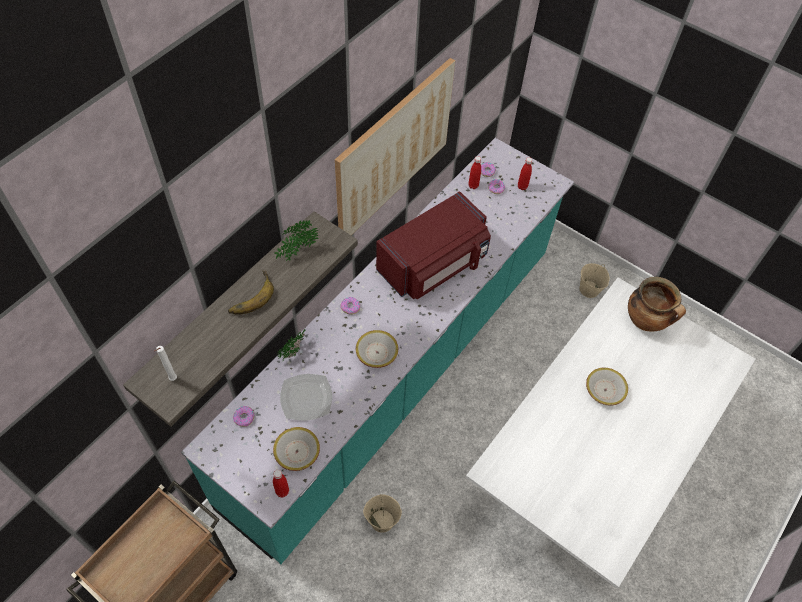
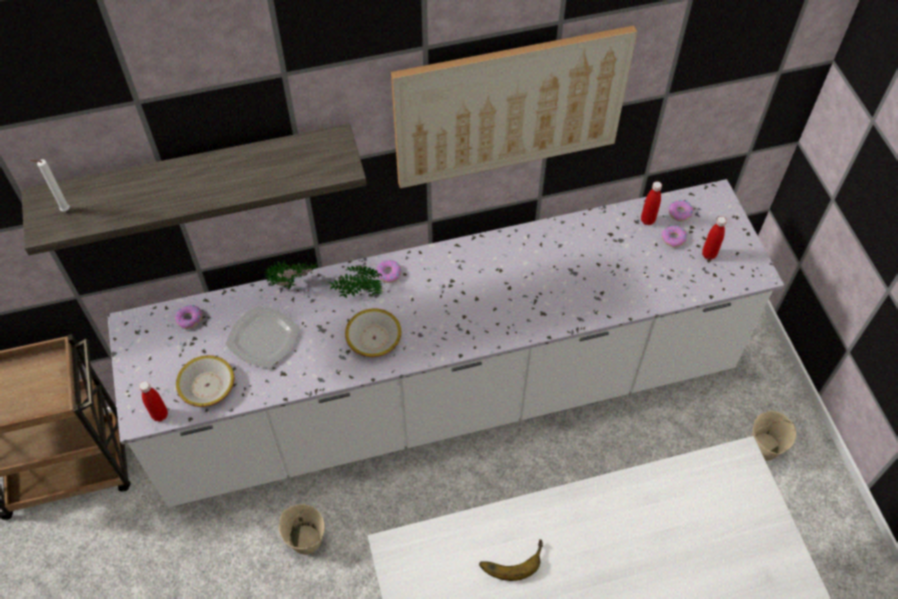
camera: 40 degrees right, 0 degrees up
(249, 295) = (206, 173): banana -> banana (511, 558)
(296, 252) = (291, 156): potted plant -> potted plant (358, 293)
(396, 374) = (449, 397): turquoise counter -> white counter
(433, 265) = (519, 282): red microwave -> none
(605, 390) = (613, 555): bowl -> none
(646, 321) = (742, 511): cooking pot -> none

